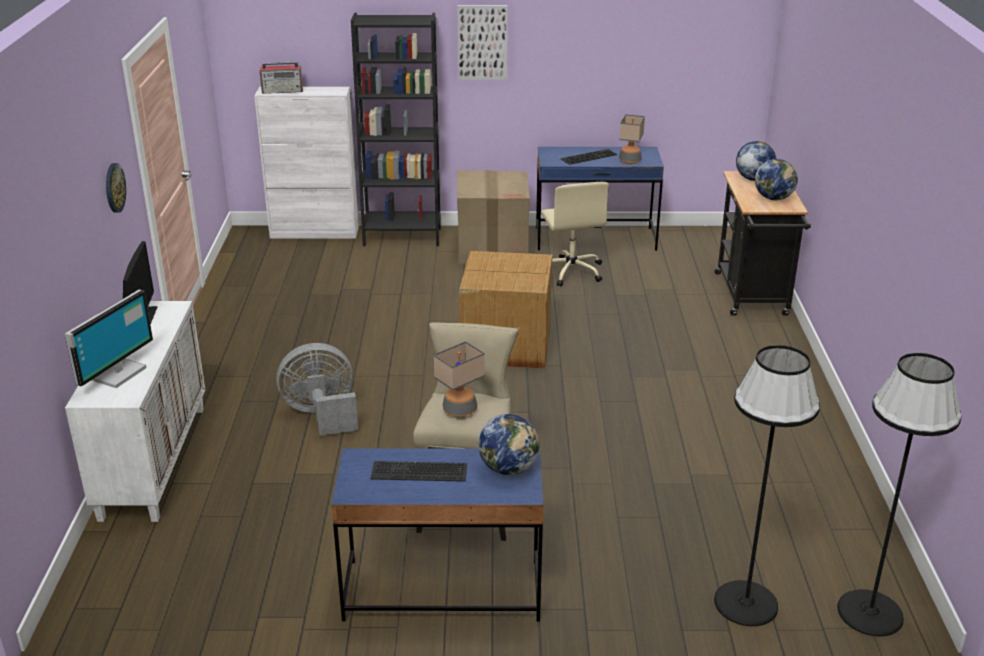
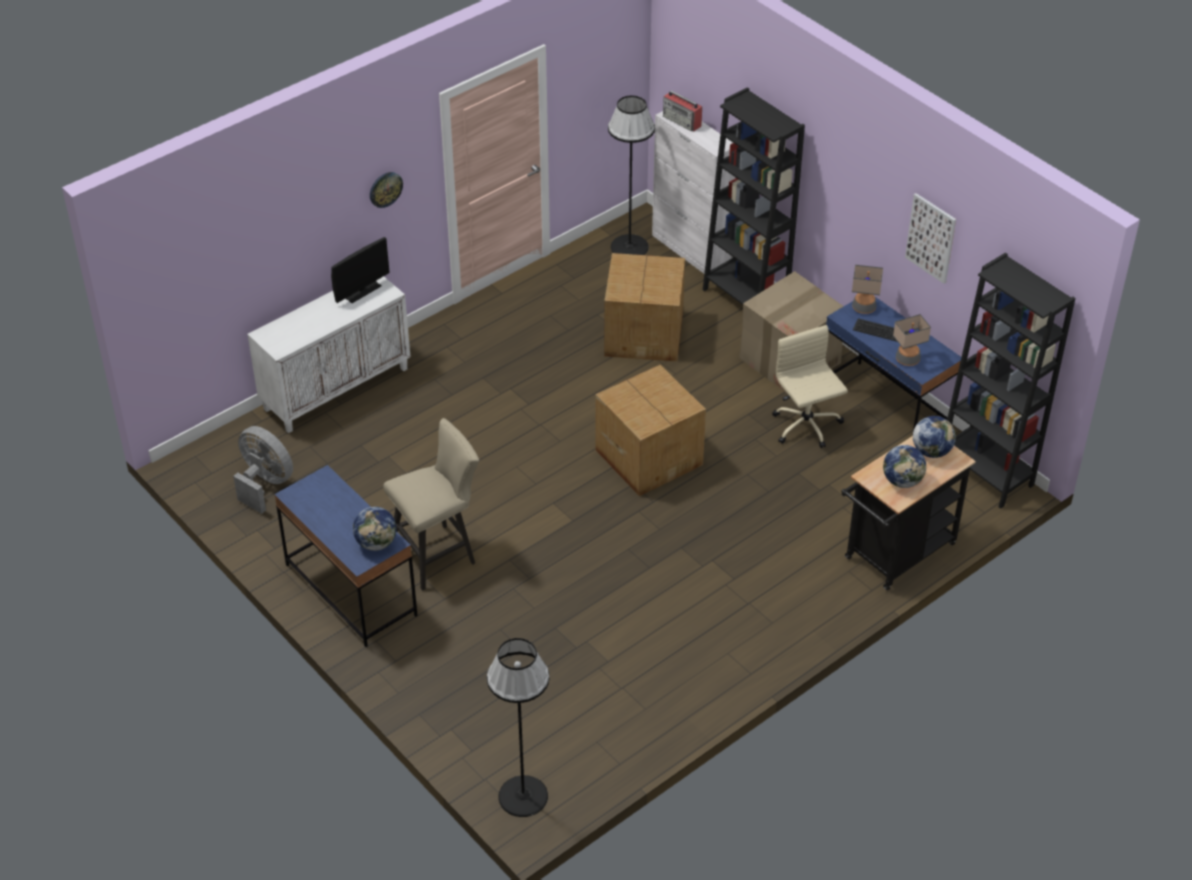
camera: 50 degrees right, 15 degrees up
(117, 373) = (297, 327): monitor -> none
(321, 415) = (460, 425): grey fan -> grey fan (265, 484)
(367, 286) = (645, 333): none -> cardboard box
(418, 472) = (335, 509): keyboard -> none
(460, 410) = (418, 488): table lamp -> table lamp (864, 307)
(482, 42) = (840, 172): picture -> picture (931, 238)
(571, 271) = (806, 426): beige office chair -> beige office chair turned 120 degrees clockwise
(709, 235) = (985, 473): none -> black bookcase
(746, 603) = (473, 732): black floor lamp -> black floor lamp (629, 247)

